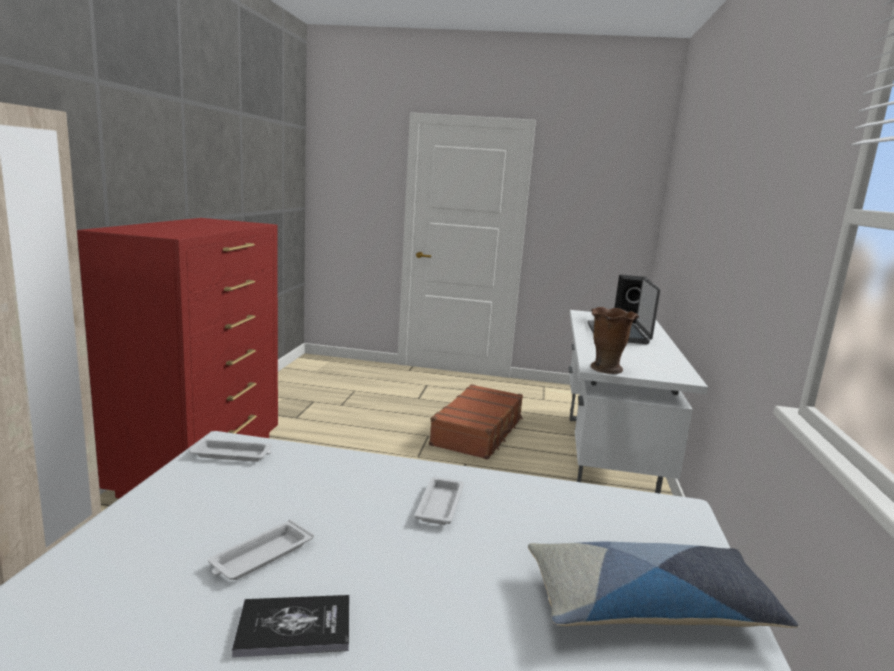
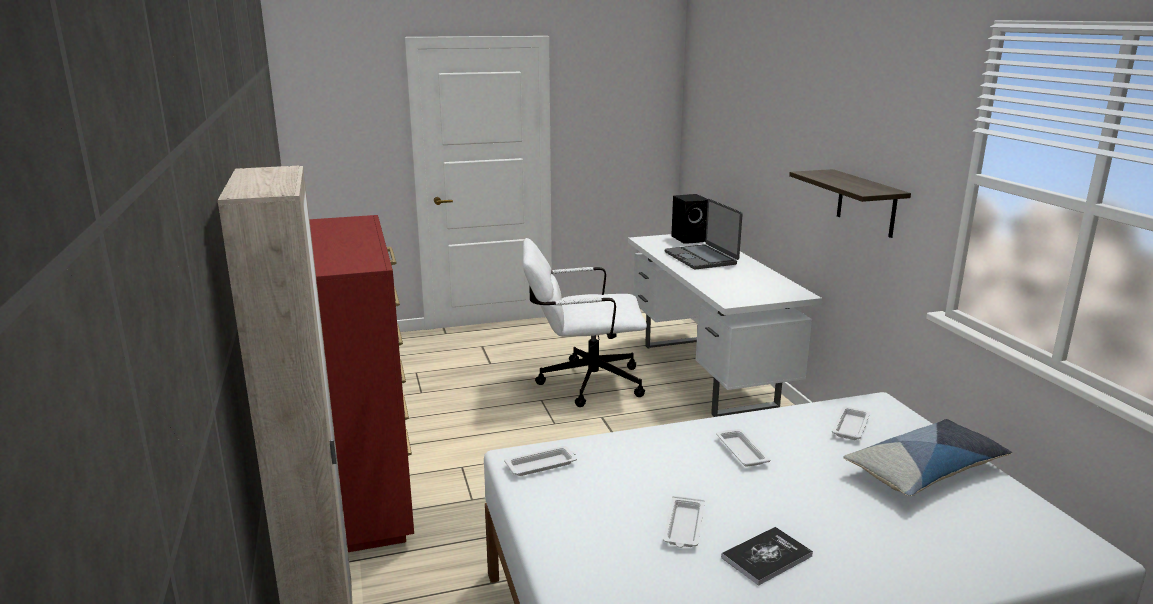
camera: 25 degrees left, 5 degrees up
(478, 432) = (582, 383): brown suitcase -> white office chair
(606, 368) = (738, 300): brown vase -> none
(609, 521) = (851, 426): none -> white tray
(756, 271) = (866, 203): none -> shelf

